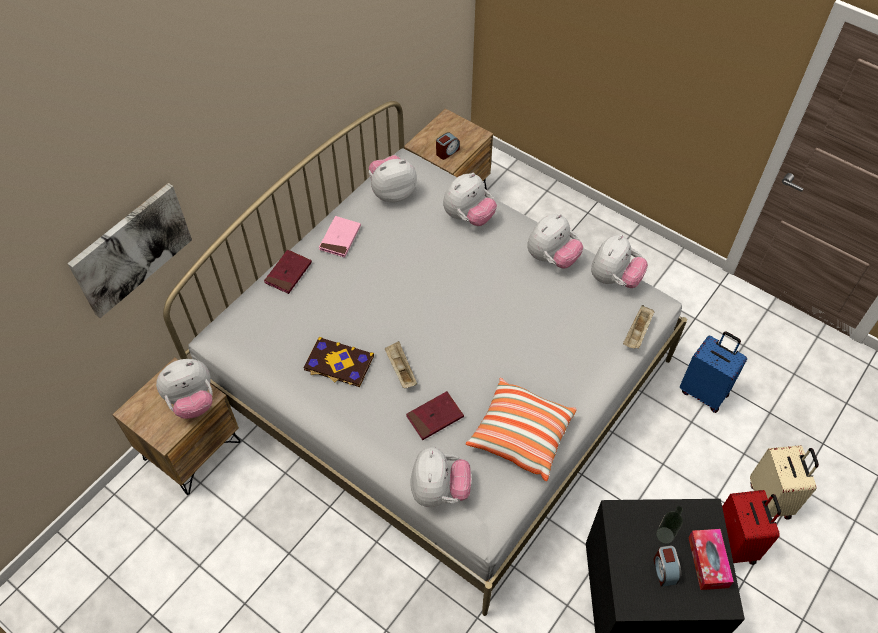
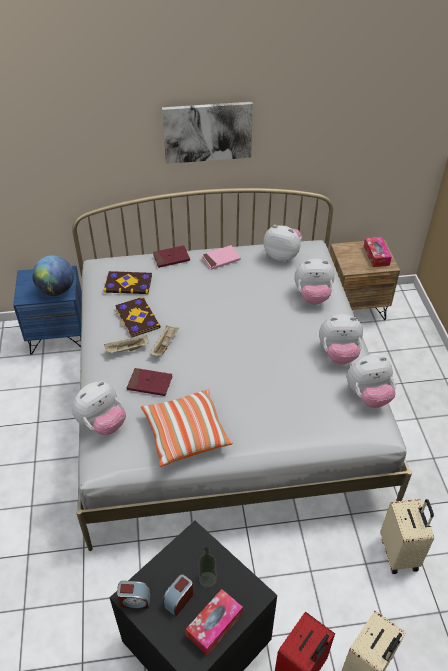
camera: 45 degrees right, 10 degrees down
(131, 249) = (61, 162): picture -> picture (207, 132)
(192, 401) = (56, 290): plush toy -> globe
(192, 449) = (58, 335): brown nightstand -> blue nightstand
(282, 334) = (128, 283): none -> book
(447, 151) = (355, 262): alarm clock -> alarm clock (134, 600)
(458, 132) = (376, 256): none -> tissue box
(637, 333) = (342, 439): beige tray -> beige tray (127, 350)
(704, 392) = (400, 553): blue suitcase -> beige suitcase

